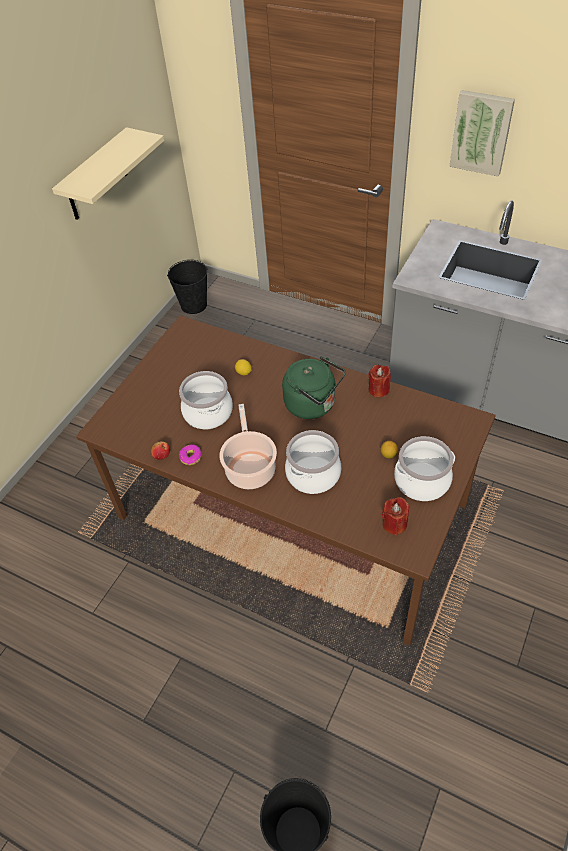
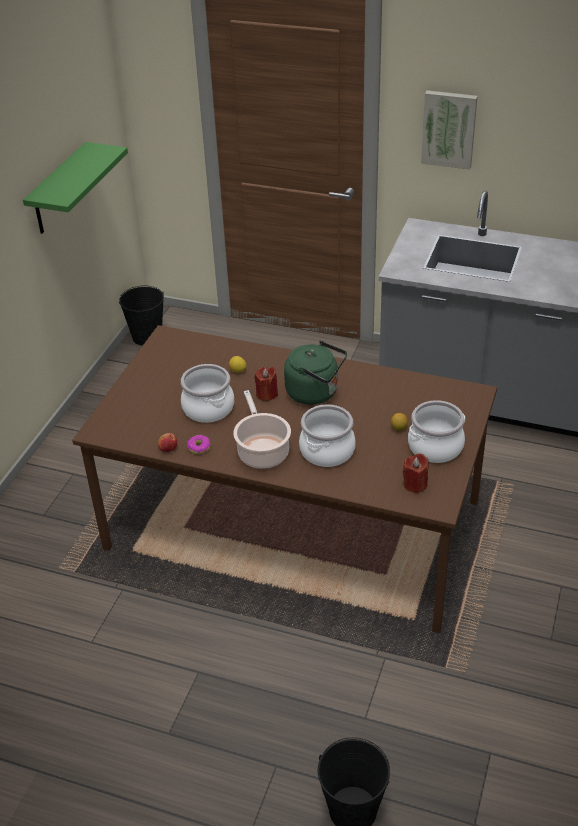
camera: 10 degrees left, 10 degrees down
(96, 176) = (59, 190): beige shelf -> green shelf
(379, 390) = (379, 375): red candle -> red candle (267, 394)

